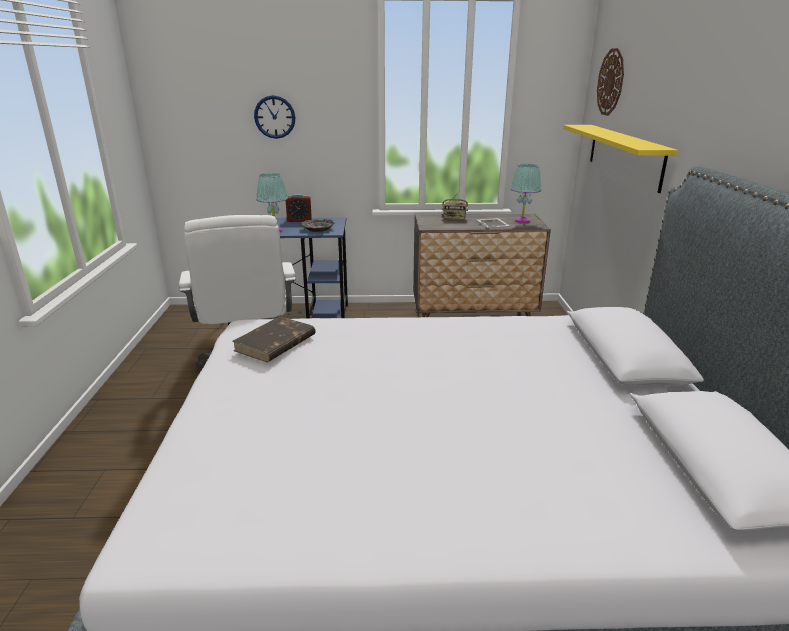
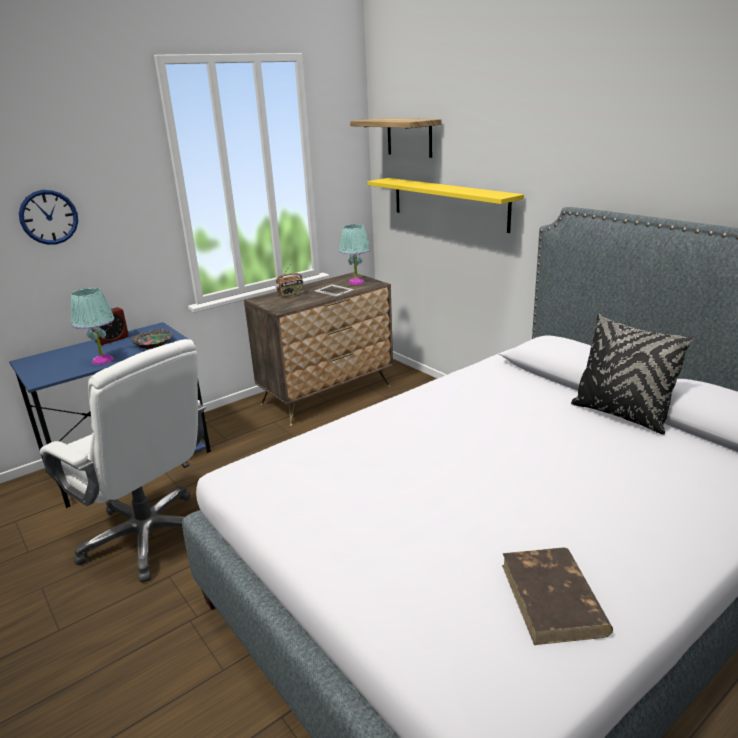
camera: 35 degrees left, 0 degrees up
(275, 343) = (300, 479): brown book -> brown book (553, 599)
(611, 82) = (409, 137): wall clock -> shelf
(618, 406) = (621, 415): none -> black pillow

